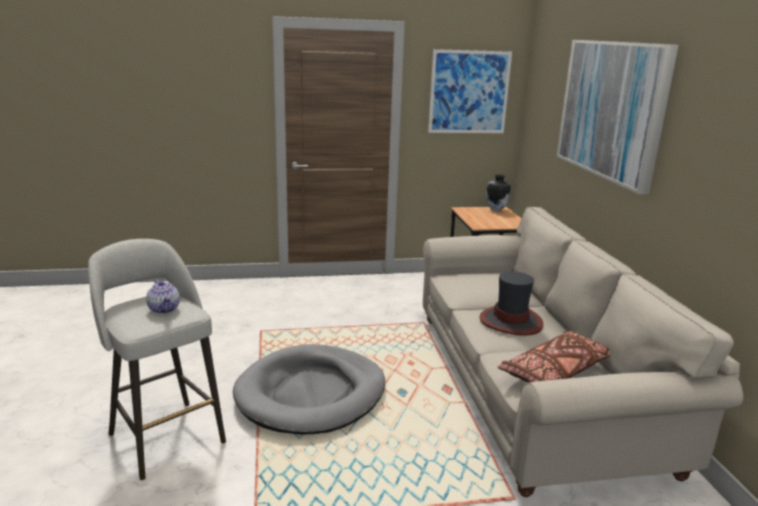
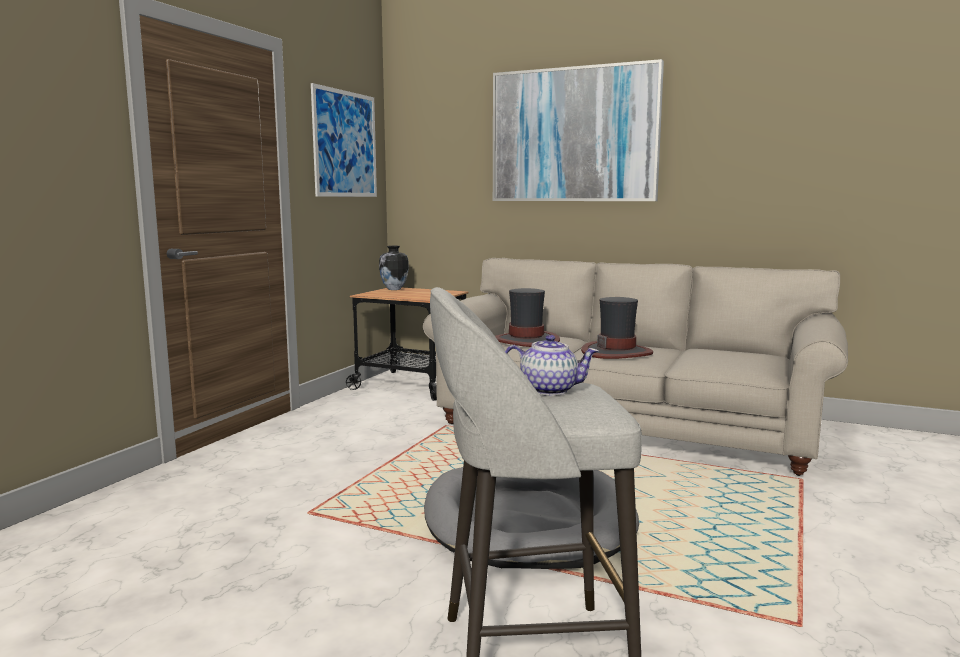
camera: 55 degrees left, 10 degrees down
(483, 284) = (526, 341): none -> hat
(555, 372) = (735, 359): brown pillow -> none

